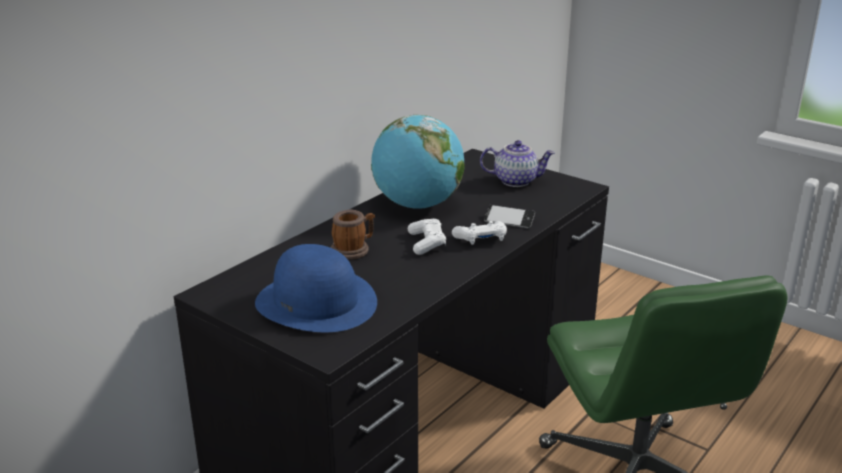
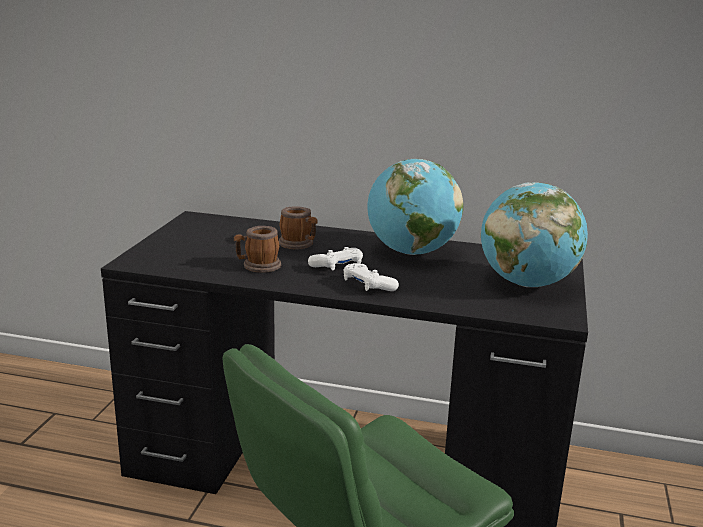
camera: 65 degrees right, 5 degrees down
(316, 302) = (202, 247): blue hat -> none
(397, 280) = (258, 266): none -> mug
(509, 220) = (424, 292): phone -> none
(516, 181) = (527, 283): teapot -> globe

